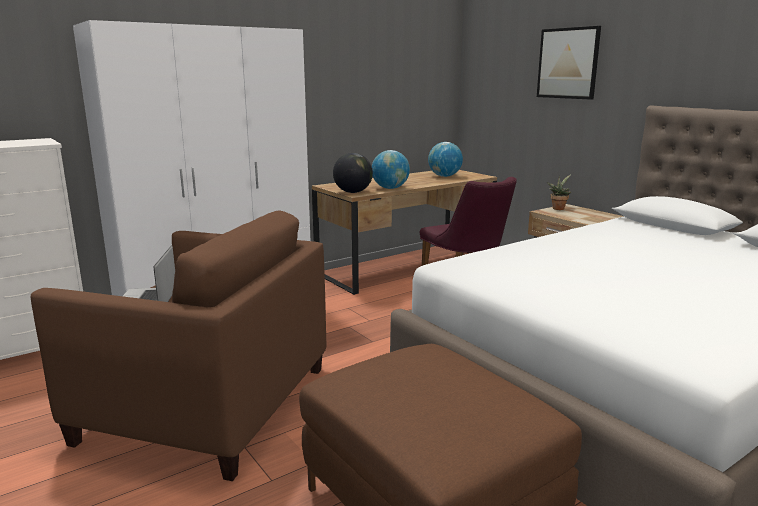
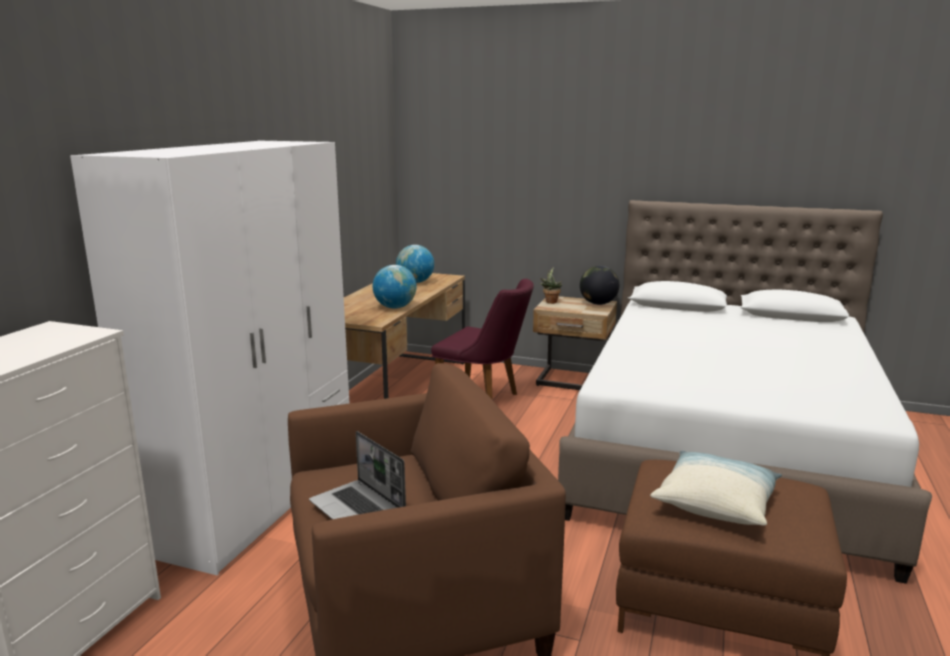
camera: 35 degrees left, 0 degrees up
(353, 192) = (368, 319): globe -> globe (598, 304)
(409, 390) = (715, 503): none -> pillow
(568, 63) = (537, 159): picture -> none

